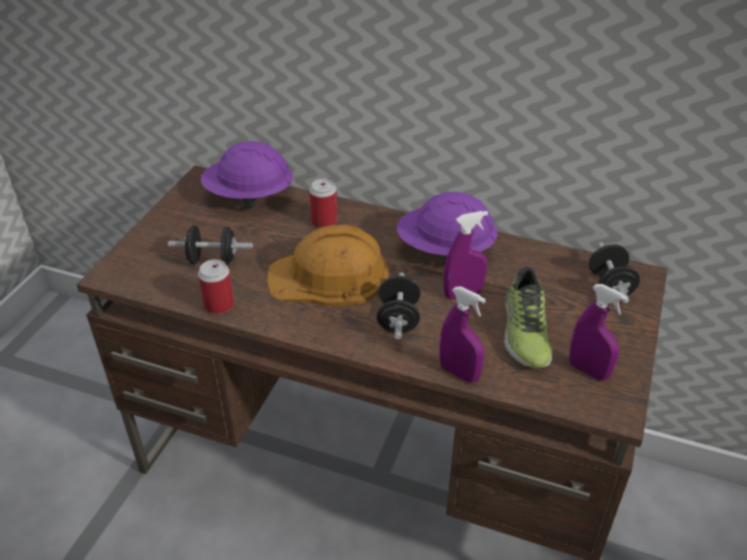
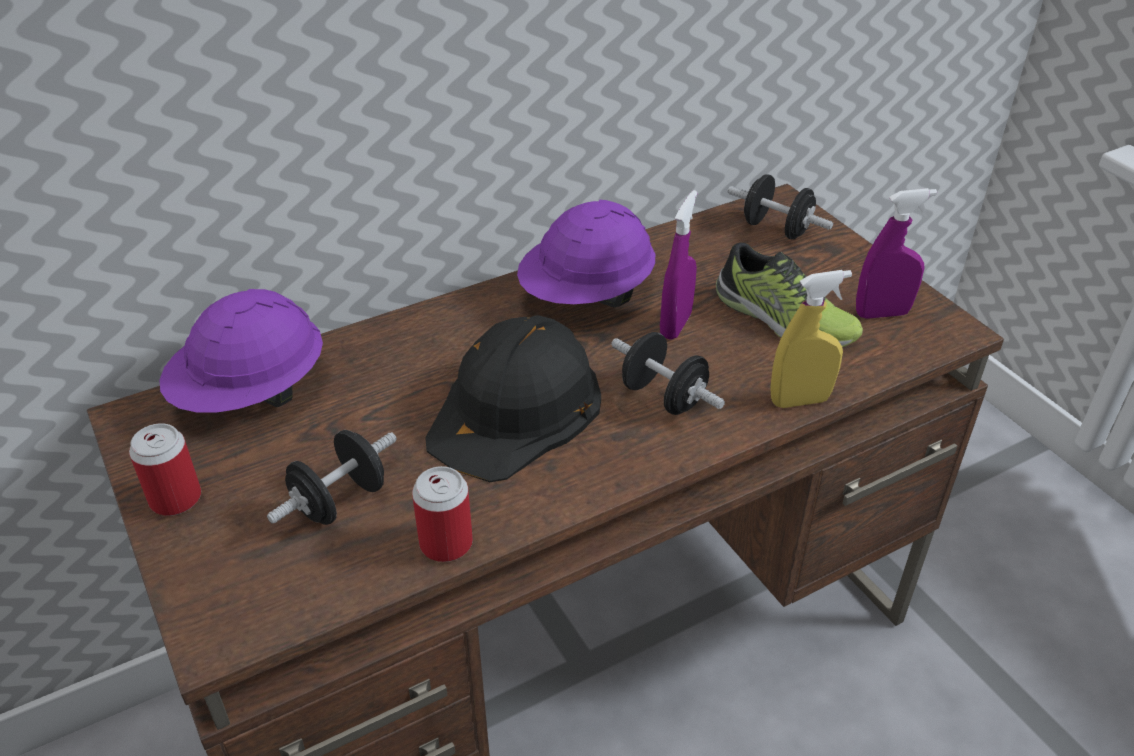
camera: 50 degrees left, 0 degrees up
(324, 221) = (402, 355): can -> can (175, 498)
(329, 276) = (516, 409): orange hard hat -> black hard hat
(459, 373) = (800, 400): purple spray bottle -> yellow spray bottle

